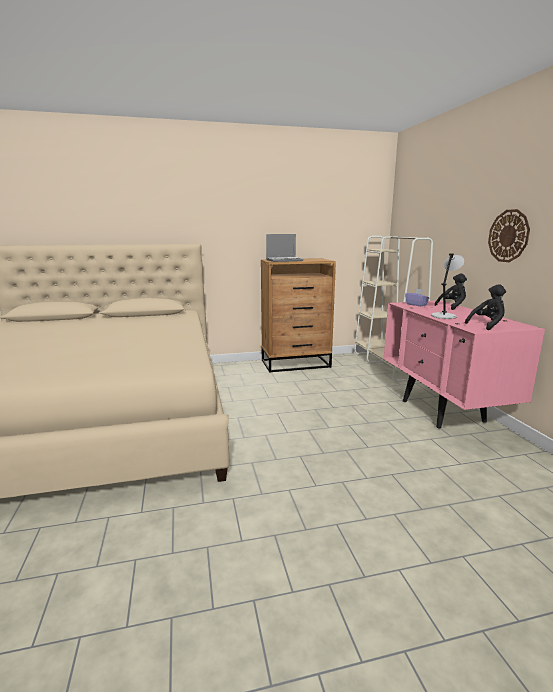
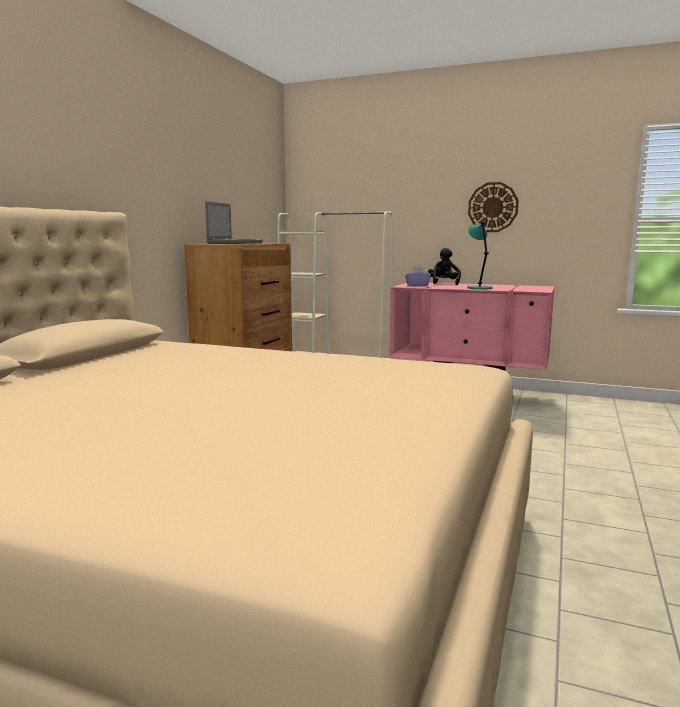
camera: 55 degrees left, 5 degrees down
(444, 316) = (478, 288): grey table lamp -> turquoise table lamp
(487, 325) = (527, 288): black plush toy -> none

